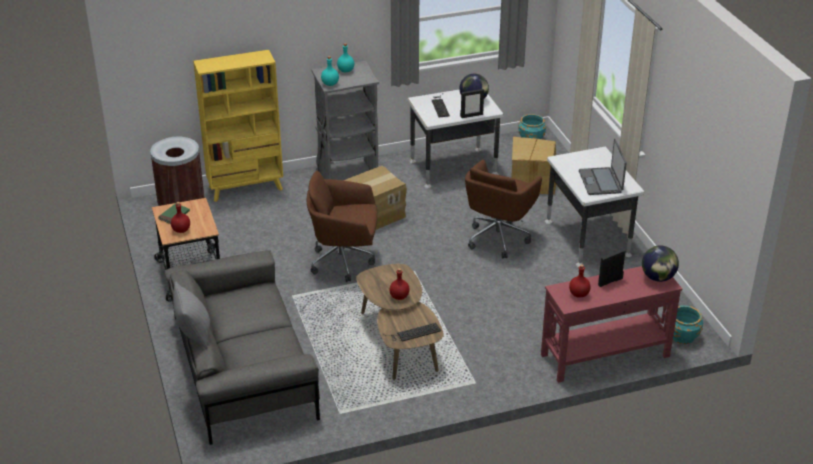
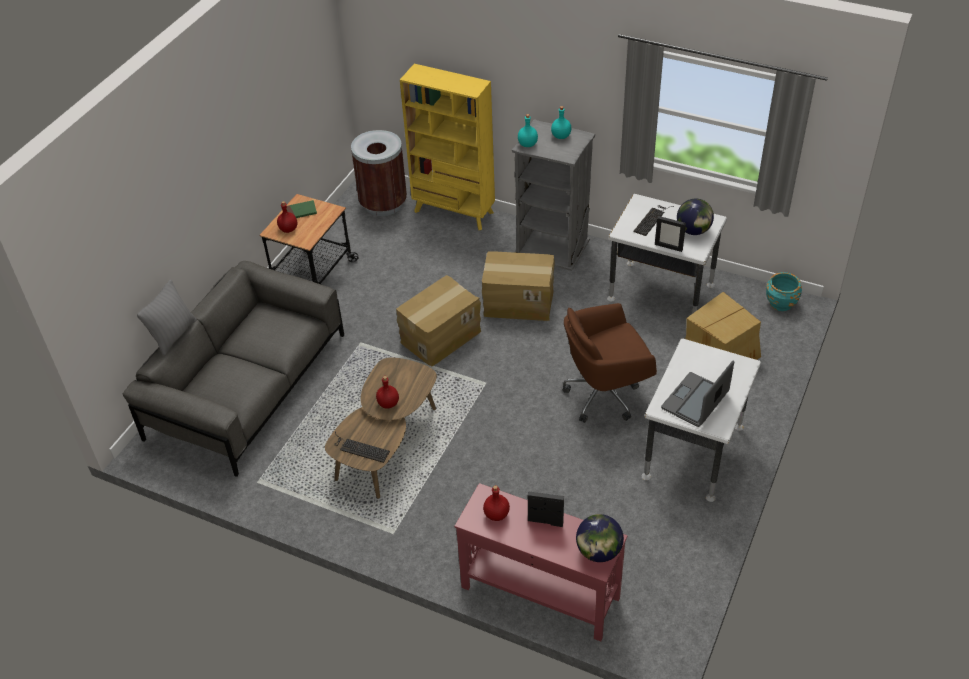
camera: 45 degrees right, 10 degrees up
(344, 262) = (440, 336): brown office chair -> cardboard box
(683, 337) = (644, 630): turquoise planter -> none

